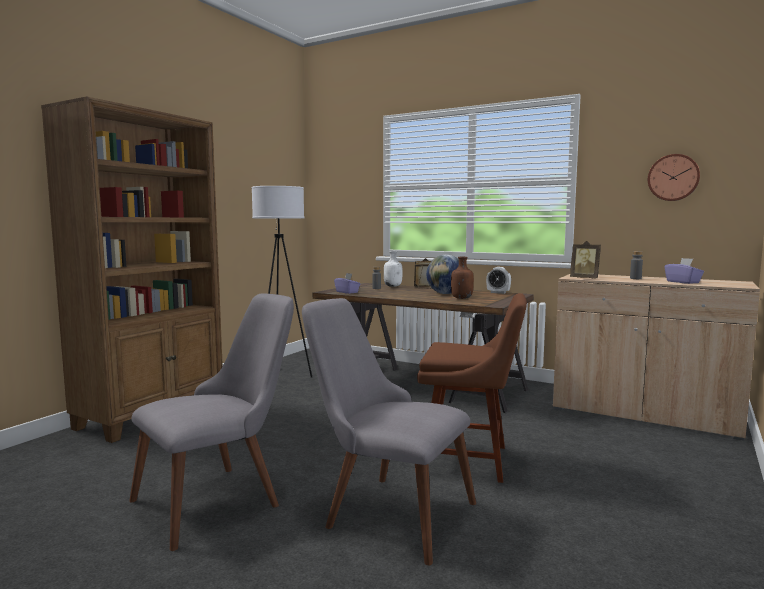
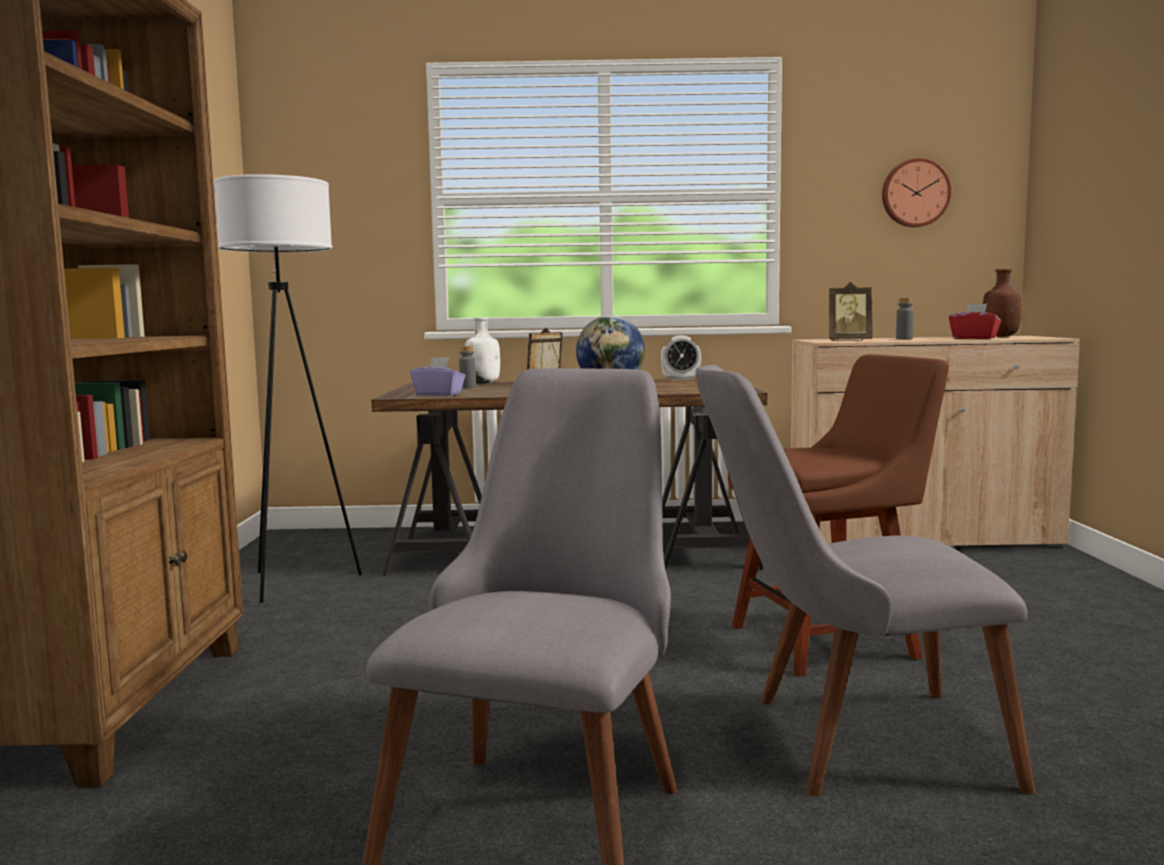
camera: 30 degrees left, 0 degrees up
(461, 298) = (660, 388): brown bottle -> brown bottle (999, 336)
(683, 282) = (974, 338): purple tissue box -> red tissue box

